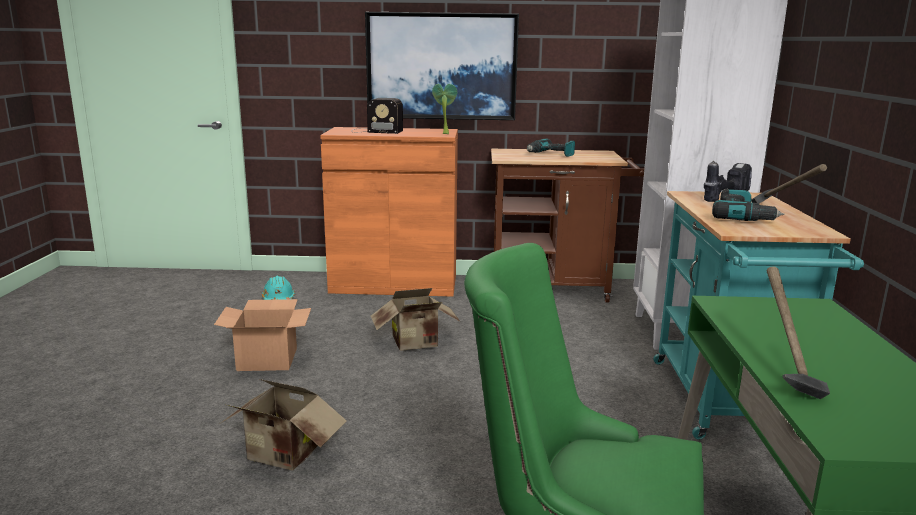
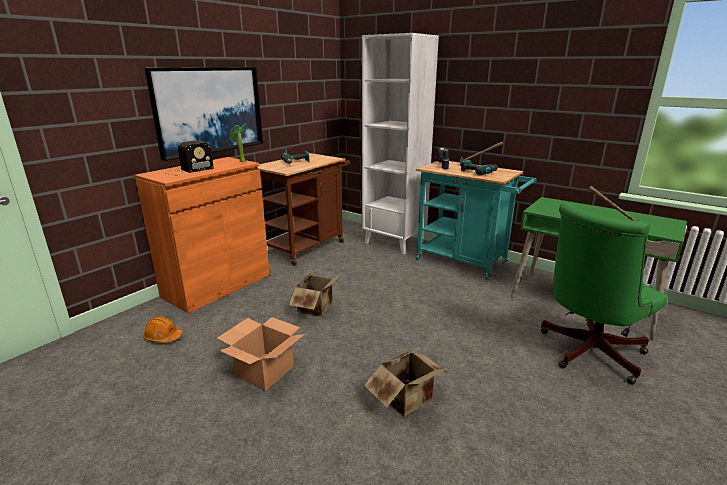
camera: 55 degrees left, 5 degrees up
(278, 299) = (163, 337): turquoise hard hat -> orange hard hat

